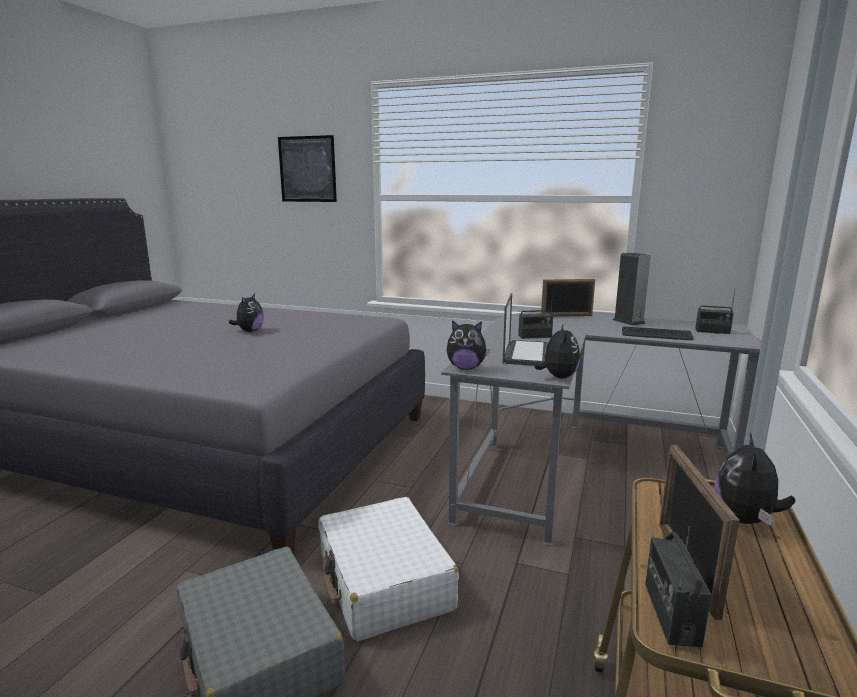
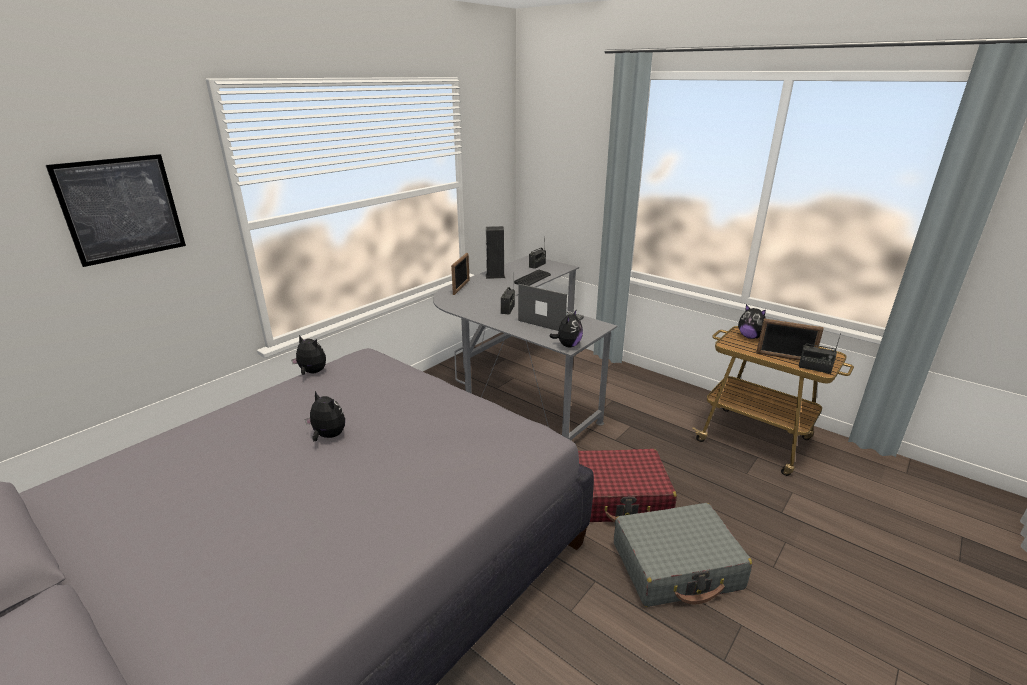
camera: 70 degrees left, 10 degrees up
(384, 582) = (618, 497): white suitcase -> red suitcase
(557, 377) = (600, 324): plush toy -> plush toy (312, 372)

